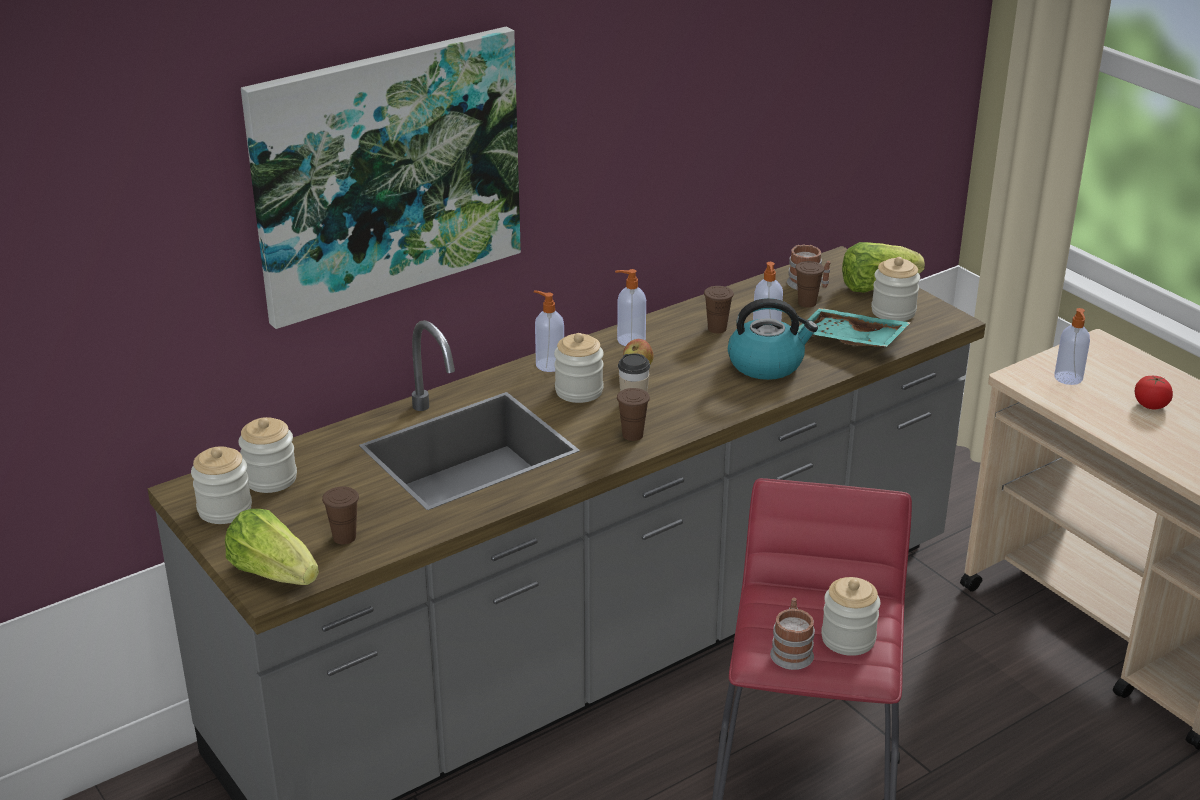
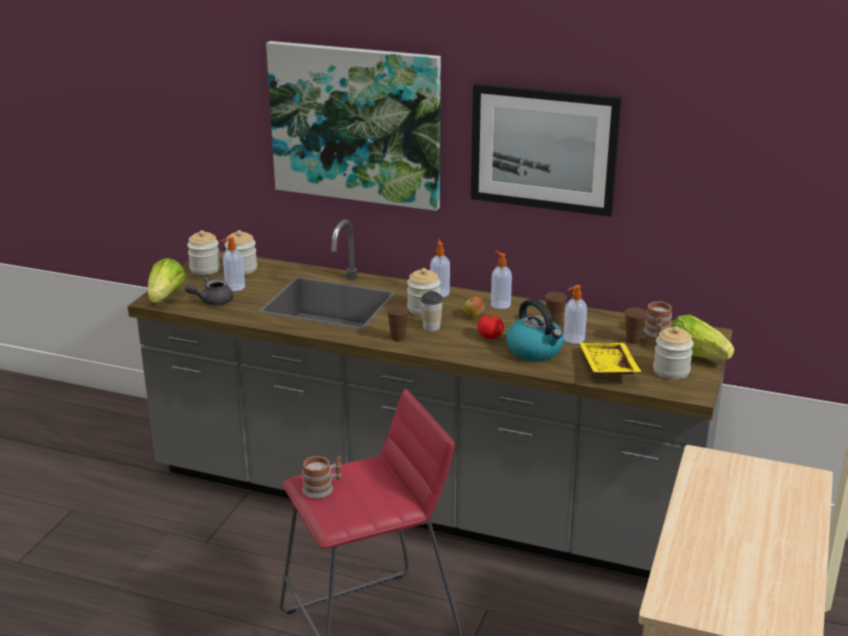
camera: 55 degrees right, 5 degrees down
(344, 537) = (212, 301): brown cup -> grey teapot
(638, 110) = (544, 148): none -> picture
(848, 639) = (355, 504): jar -> none
(849, 341) = (606, 367): turquoise tray -> yellow tray
(1068, 378) = (732, 477): soap dispenser -> soap dispenser (234, 287)
(1150, 405) = (750, 523): tomato -> tomato (490, 336)

